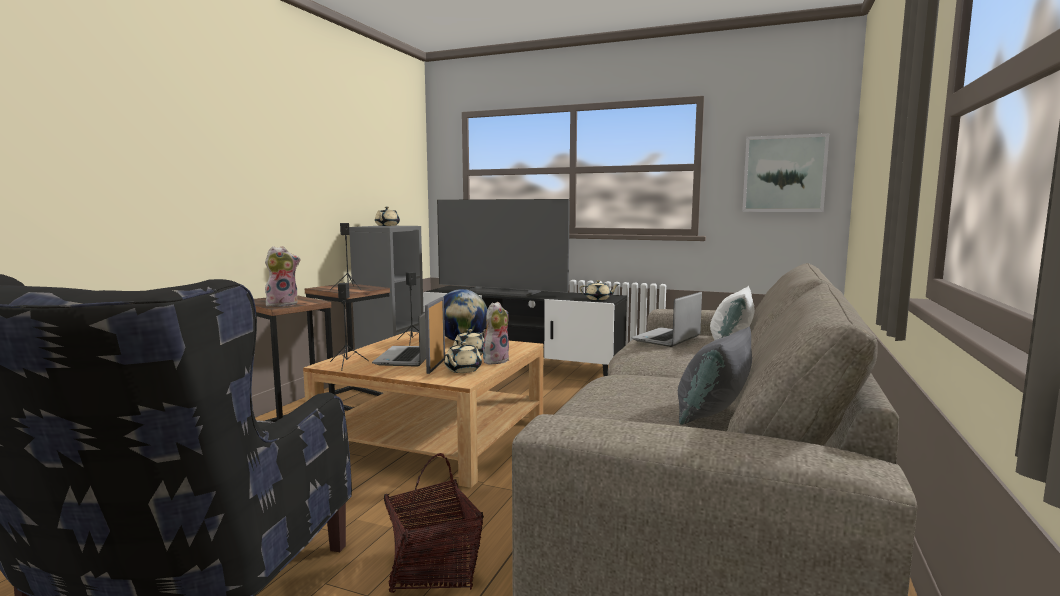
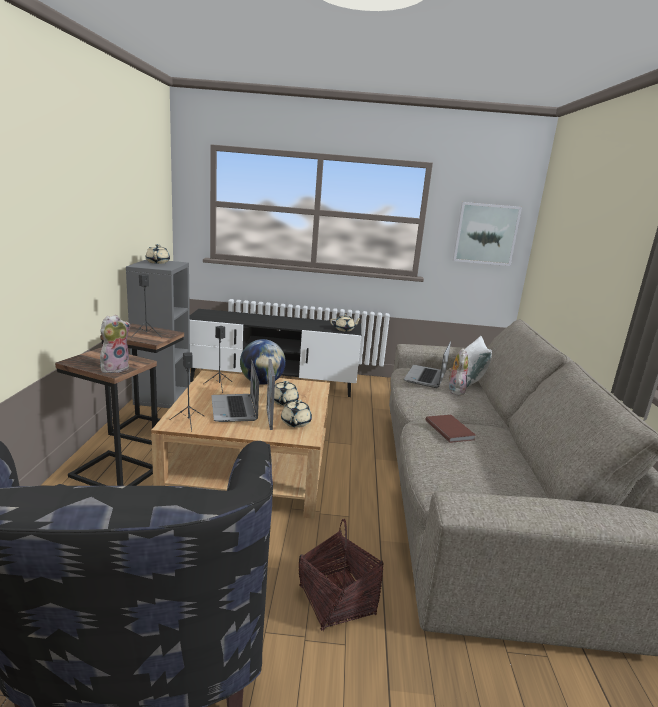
camera: 20 degrees left, 10 degrees up
(495, 360) = (311, 408): plush toy -> plush toy (455, 390)
(502, 292) = (257, 319): television -> none
(645, 378) = (450, 430): none -> brown book
(712, 414) = (518, 466): grey pillow -> none

